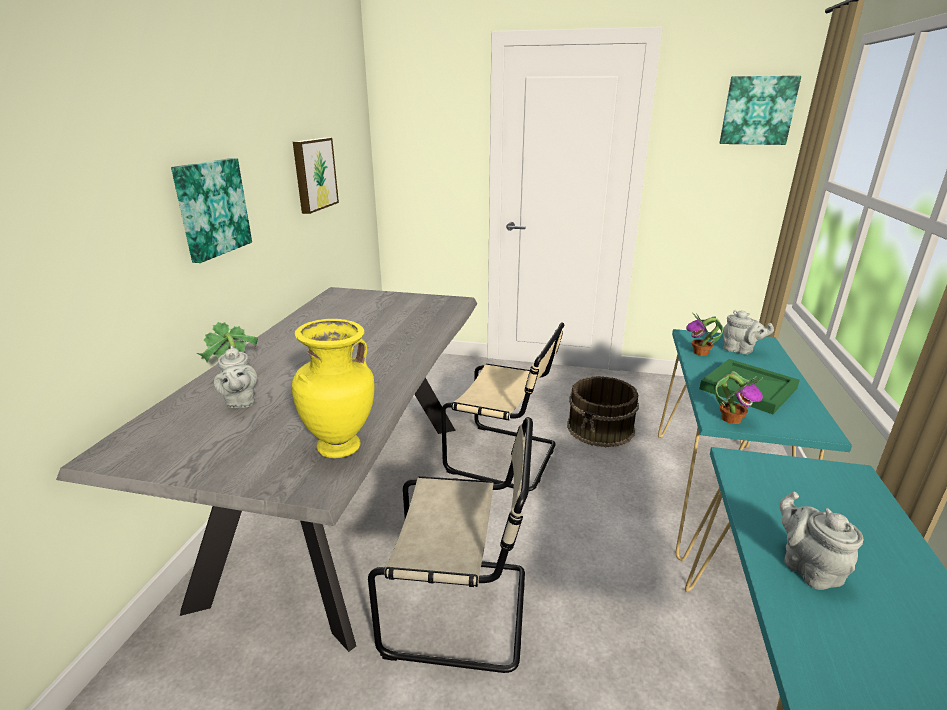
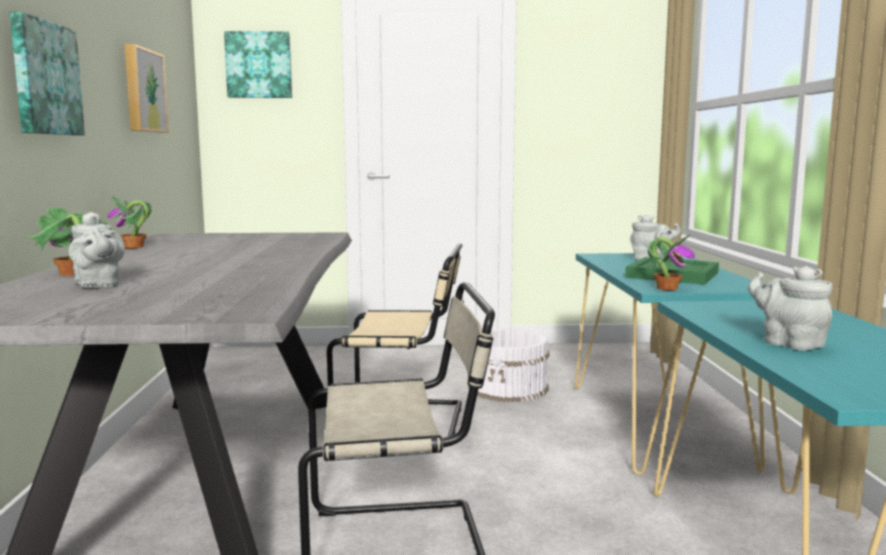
camera: 15 degrees left, 15 degrees down
(341, 448) = (258, 297): yellow vase -> none
(601, 428) = (509, 388): brown bucket -> white bucket
(701, 352) = (613, 262): potted plant -> potted plant (134, 247)
(757, 110) = (617, 49): picture -> picture (259, 65)

